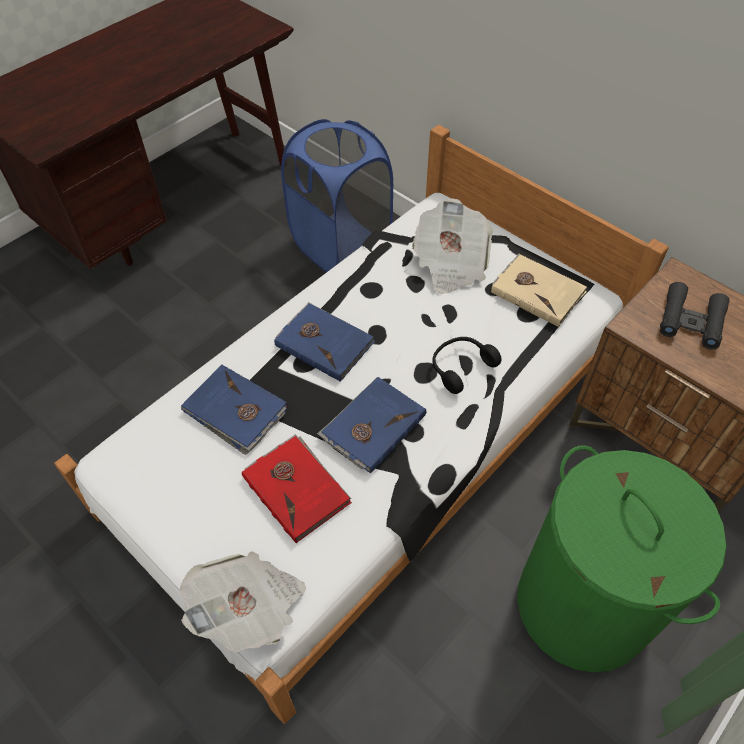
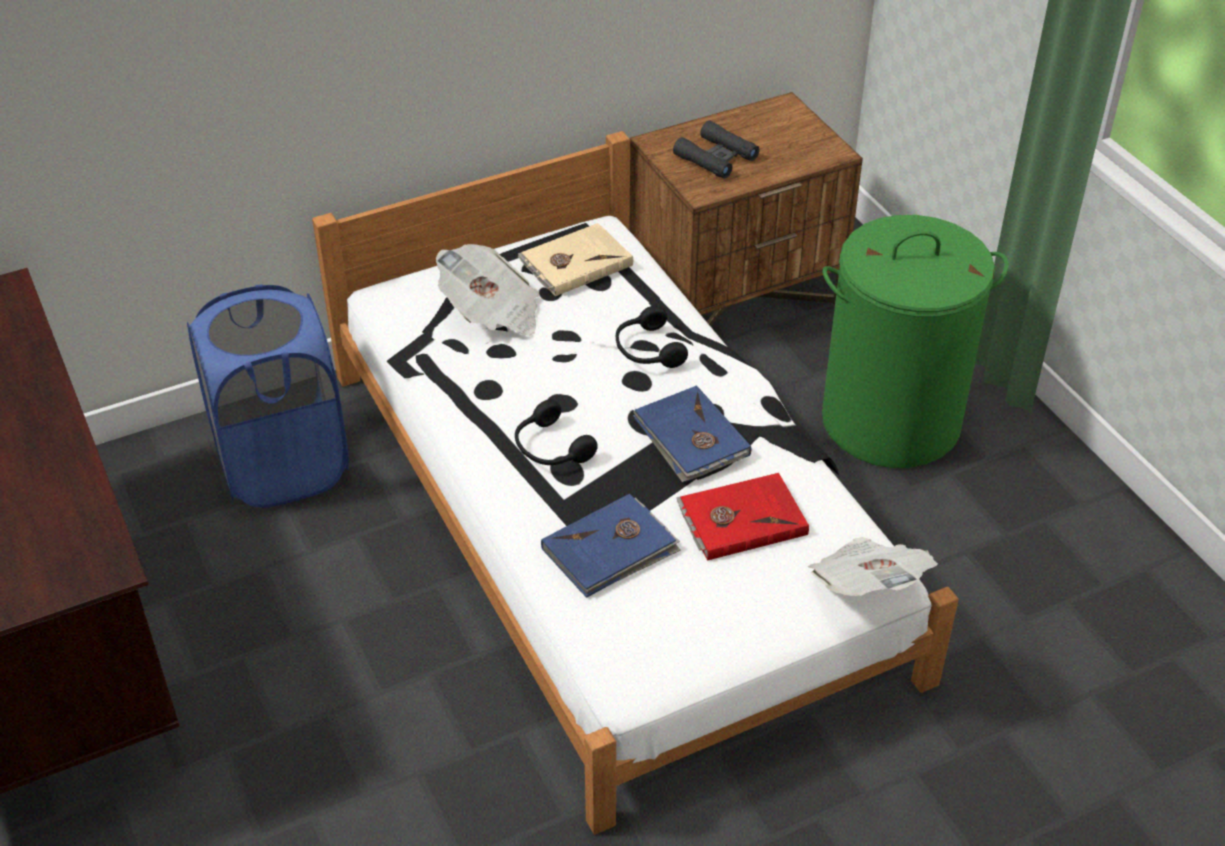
camera: 70 degrees left, 10 degrees down
(324, 343) = (550, 448): blue book -> black headphones

